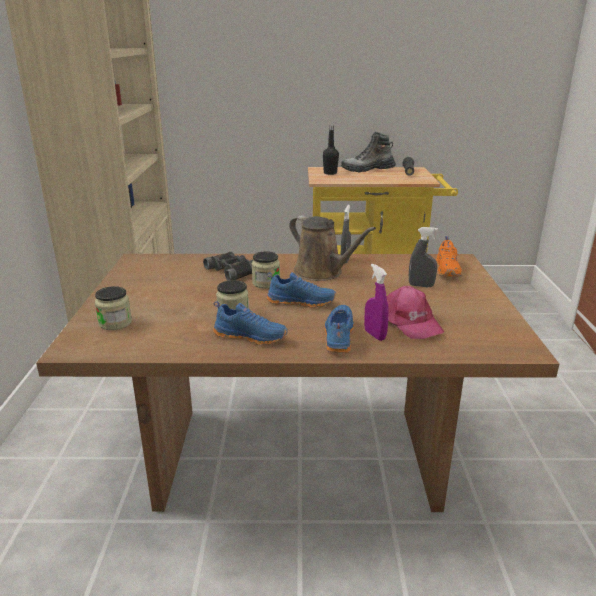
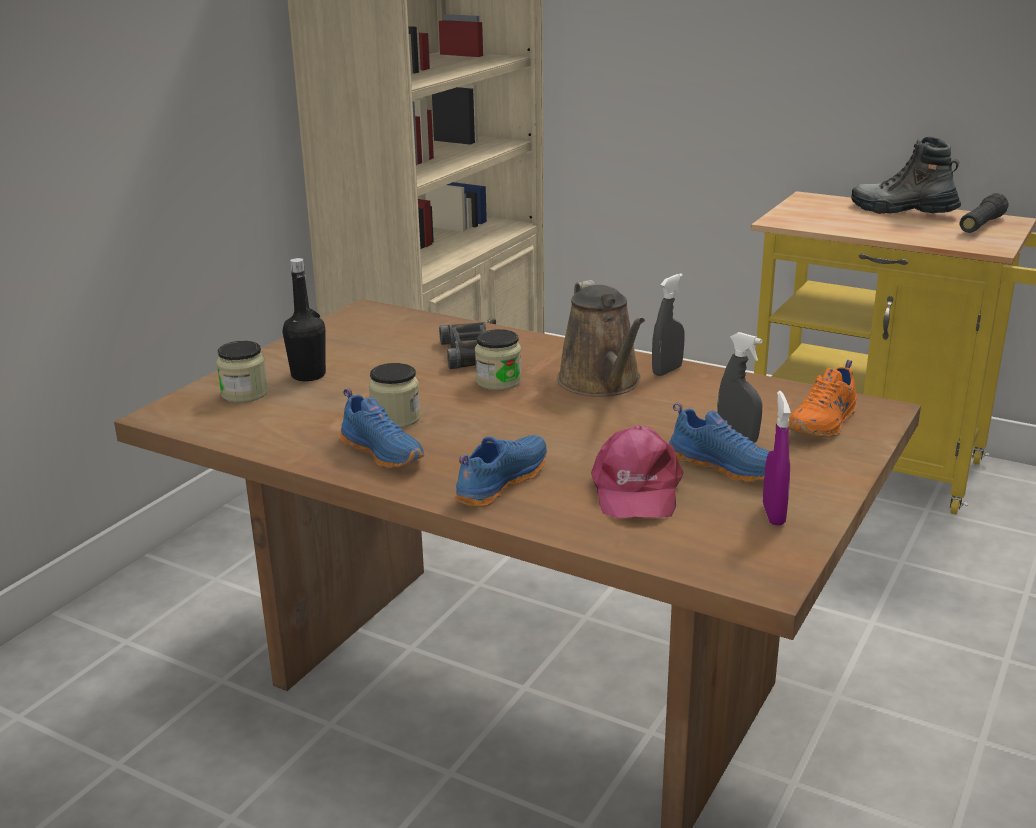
camera: 30 degrees right, 0 degrees up
(301, 302) = (513, 420): blue shoe -> blue shoe (724, 466)
(330, 173) = (818, 209): black bottle -> black bottle (308, 375)
(374, 335) = (555, 494): purple spray bottle -> purple spray bottle (773, 514)

